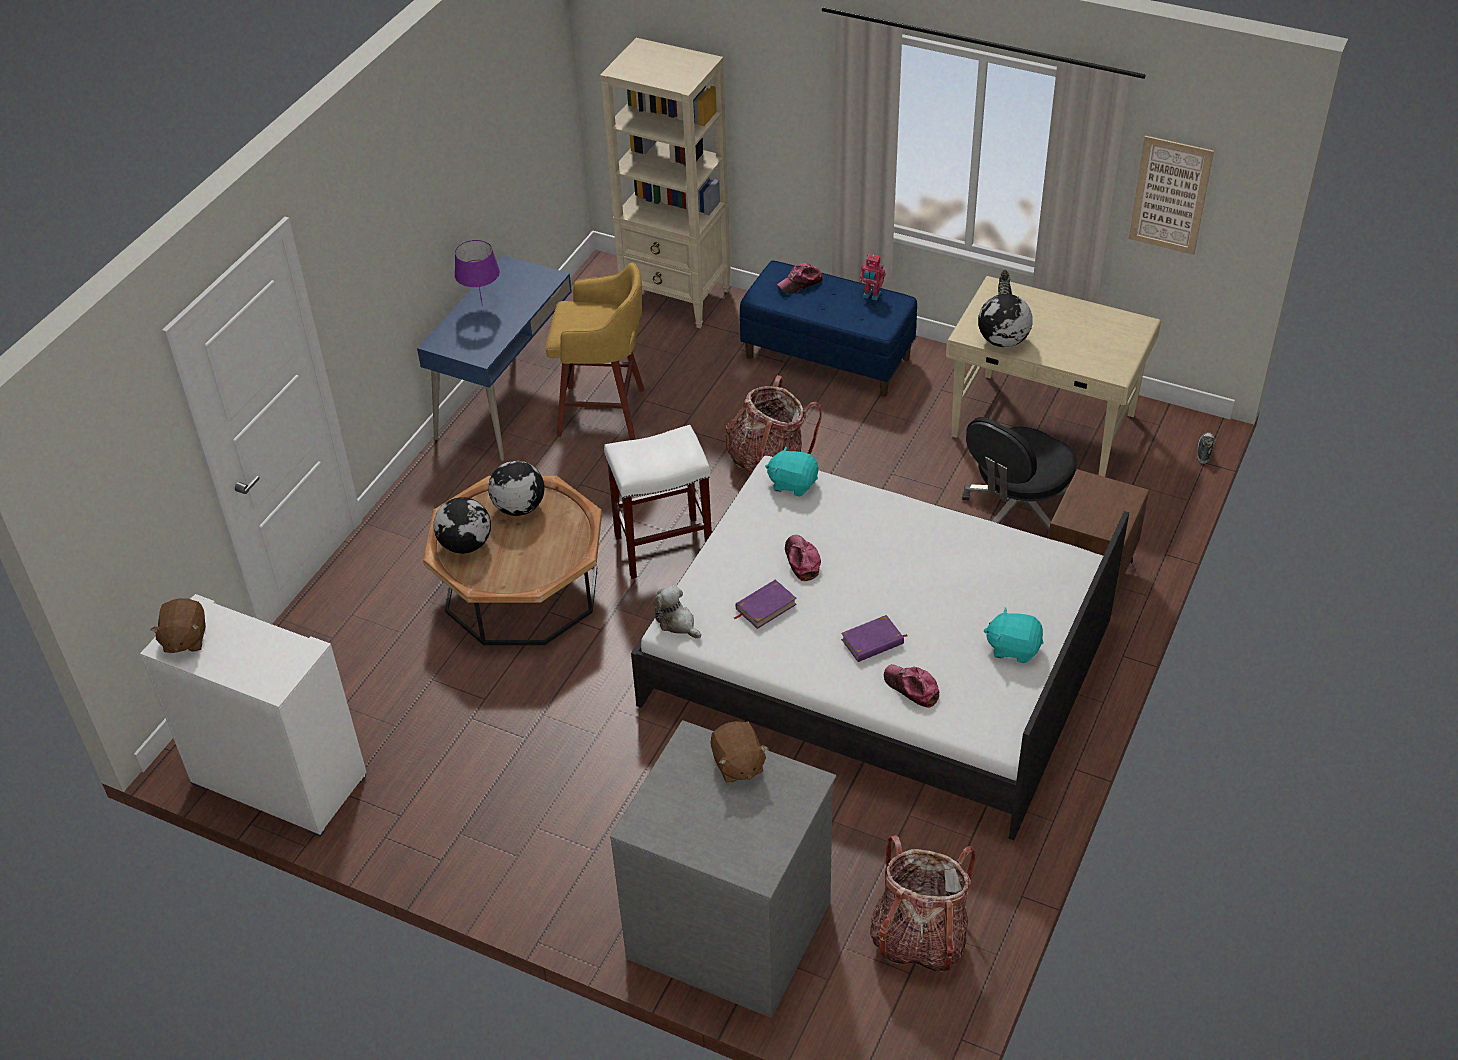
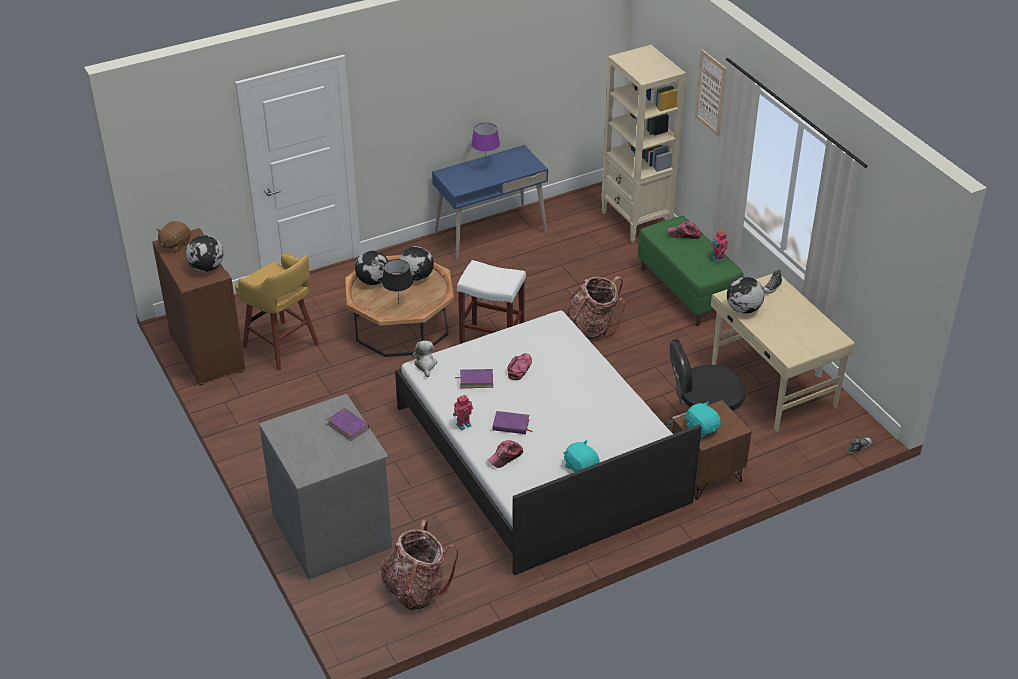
camera: 35 degrees right, 5 degrees down
(277, 648) = (207, 268): none -> globe
(277, 780) = (205, 351): white cabinet -> brown cabinet
(535, 558) = (399, 304): none -> black table lamp
(605, 413) = (533, 261): yellow stool -> yellow stool (282, 347)
(737, 765) = (348, 426): brown plush toy -> purple book
(793, 483) = (558, 330): turquoise plush toy -> turquoise plush toy (701, 428)
(813, 676) = (463, 424): none -> toy robot
(828, 357) = (687, 290): blue bench -> green bench
(911, 688) = (505, 456): cap -> cap turned 120 degrees counterclockwise
(1170, 195) = (879, 258): picture -> picture (710, 93)

